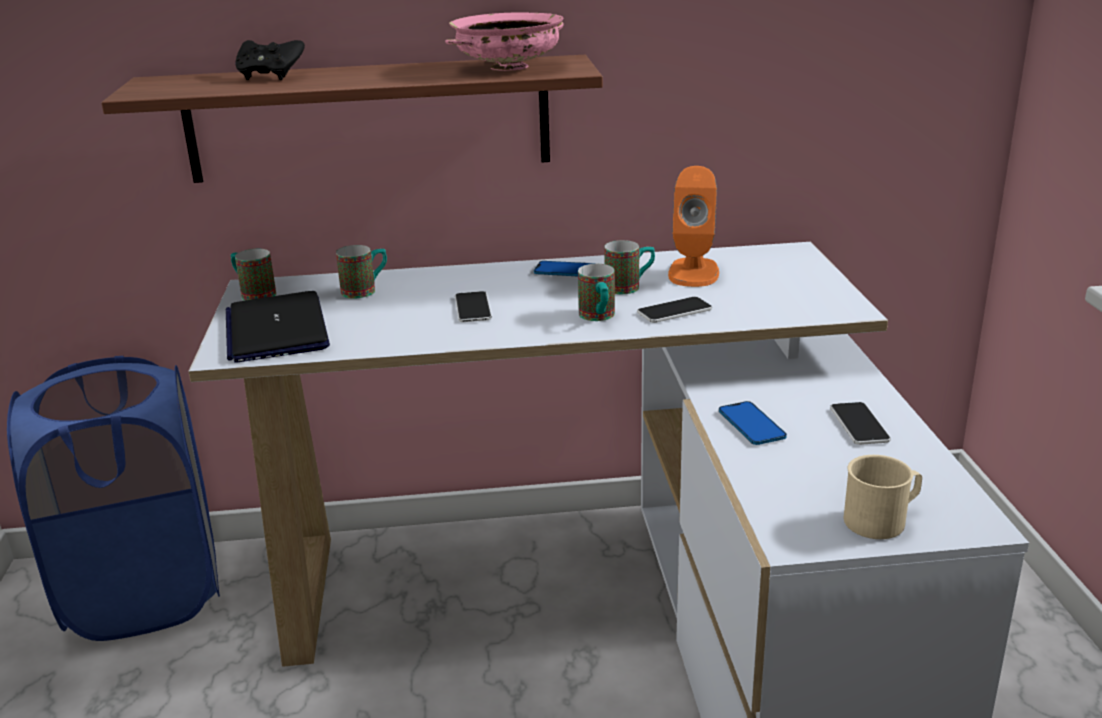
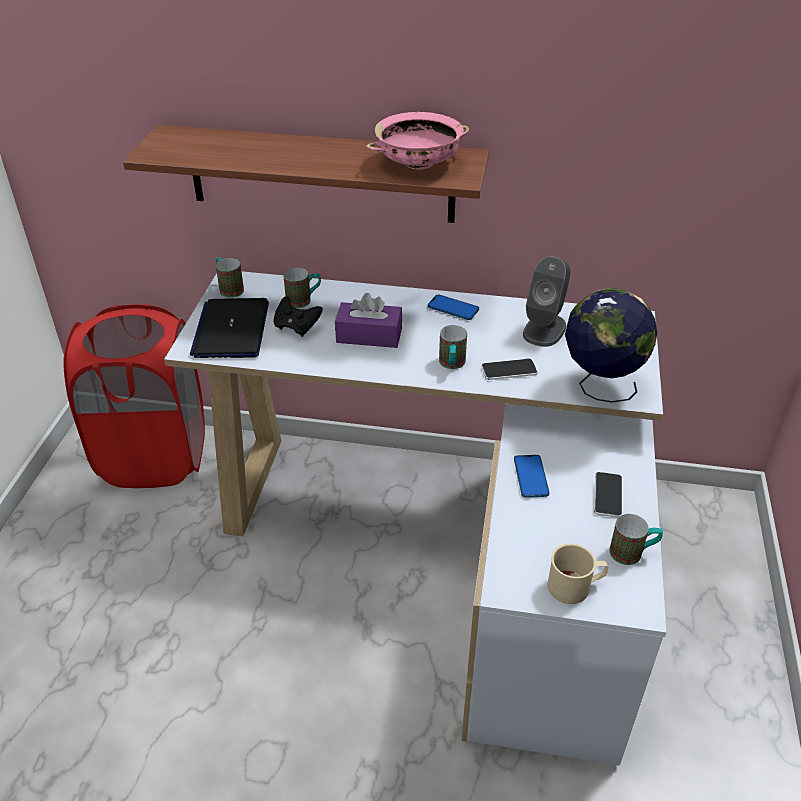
camera: 15 degrees right, 15 degrees up
(145, 593) = (155, 456): blue laundry basket -> red laundry basket
(270, 77) = (246, 144): black game controller -> black game controller (297, 327)
(473, 308) = (369, 335): phone -> purple tissue box
(629, 287) = (489, 336): mug -> mug (632, 553)
(693, 272) = (544, 329): orange speaker -> grey speaker
(795, 308) = (600, 386): none -> globe

